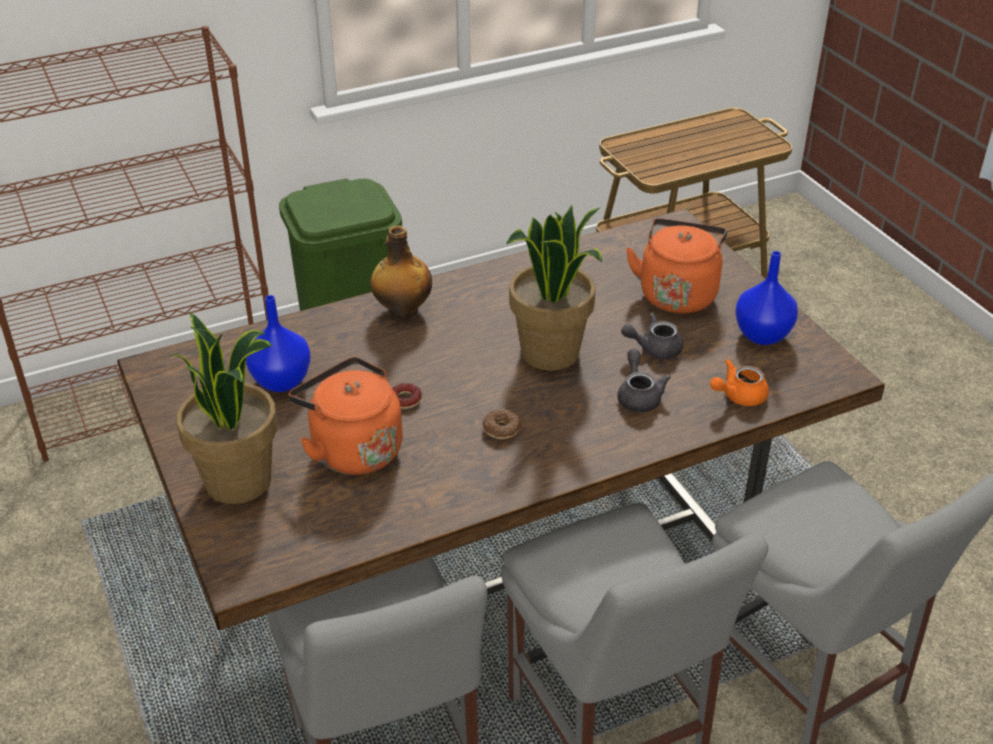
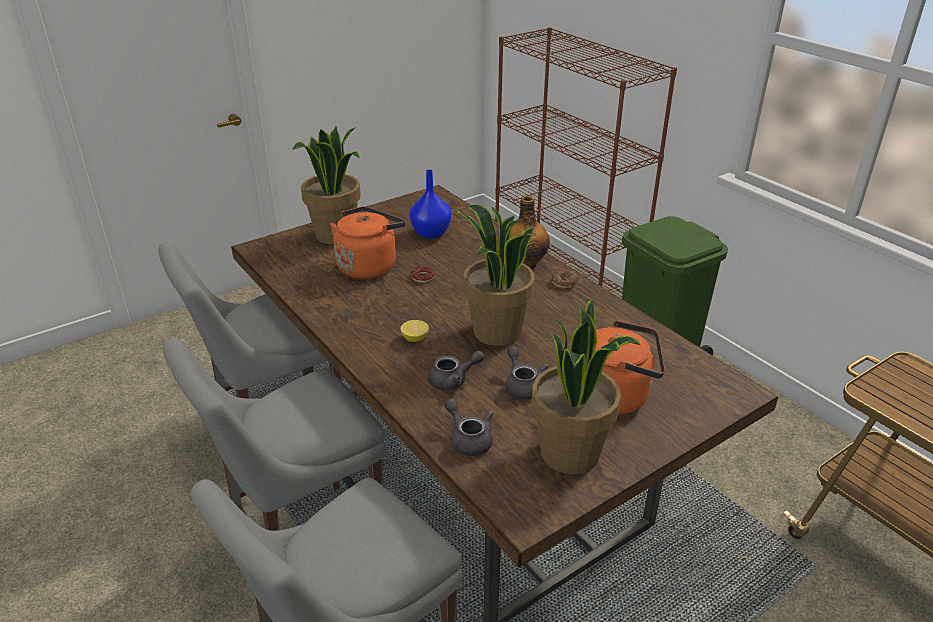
camera: 80 degrees right, 5 degrees down
(501, 429) = (398, 318): donut -> donut (564, 283)
(549, 418) = (415, 338): none -> lemon
(738, 396) = (468, 439): orange teapot -> grey teapot
(761, 334) = (571, 453): blue vase -> potted plant

